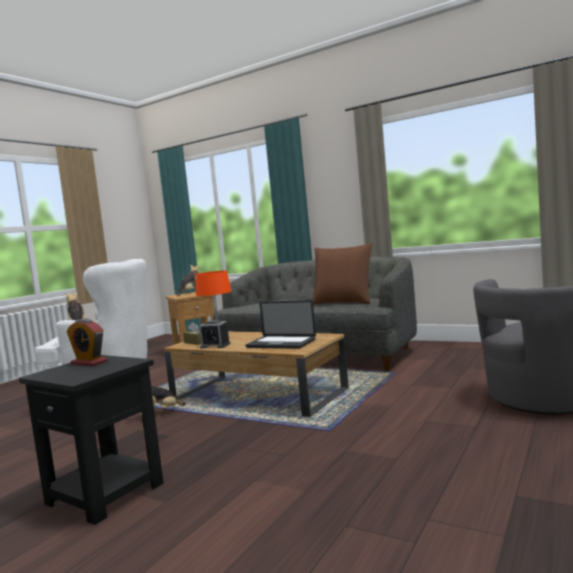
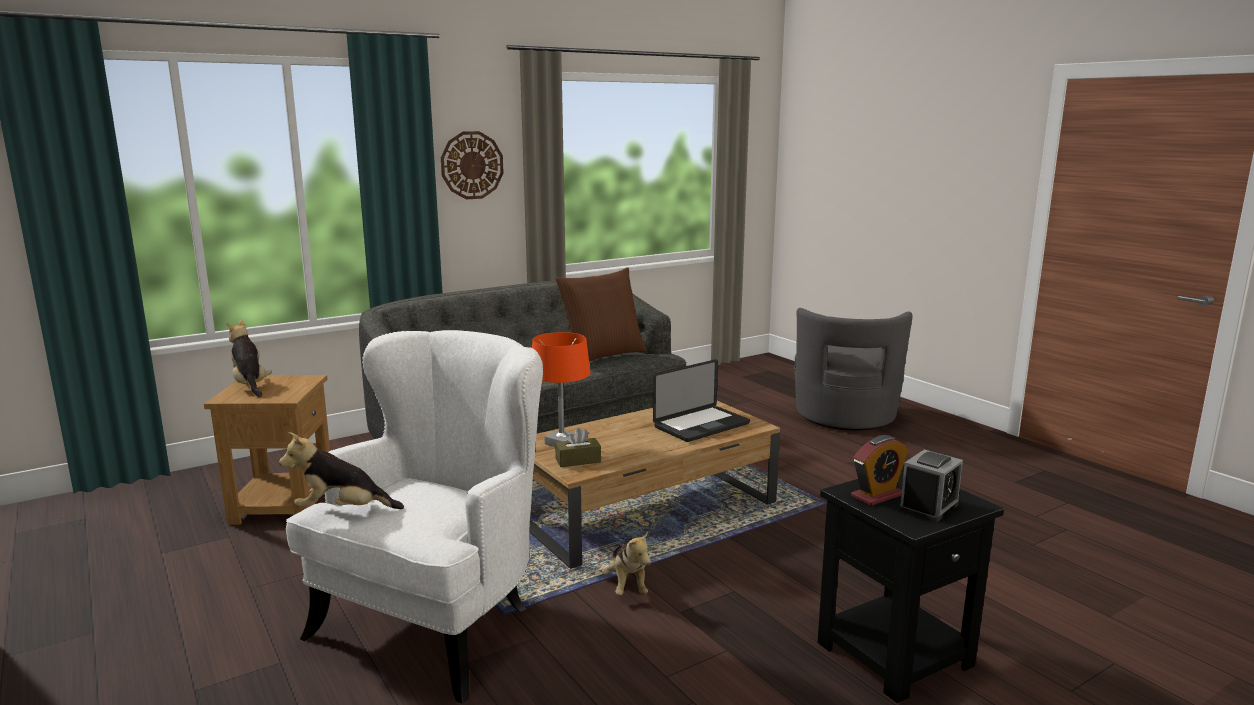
camera: 65 degrees left, 10 degrees up
(215, 346) = (634, 454): alarm clock -> alarm clock (929, 507)
(336, 185) = (472, 165): none -> wall clock

